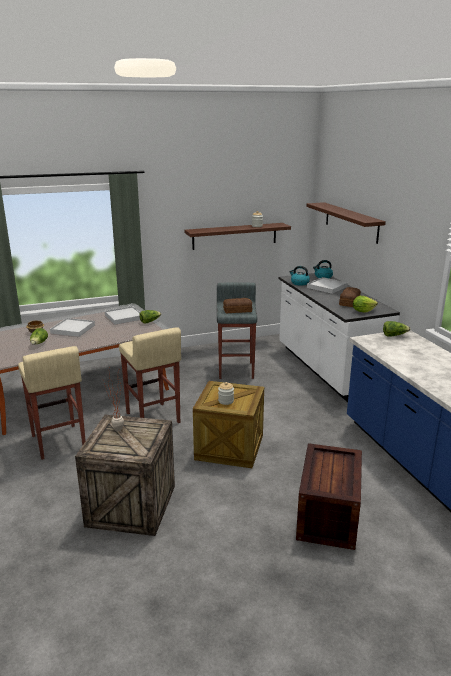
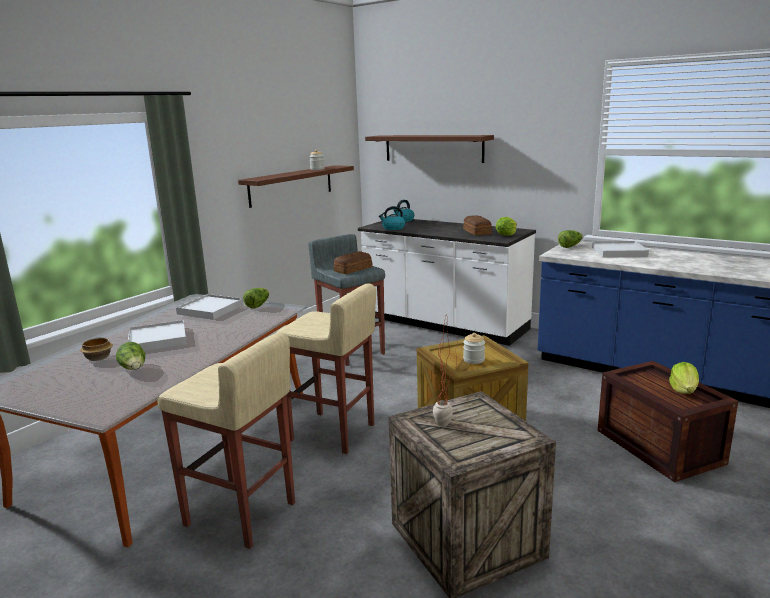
camera: 35 degrees left, 5 degrees down
(326, 287) = (427, 226): white tray -> white tray (619, 252)
(340, 479) = (683, 390): none -> lettuce

